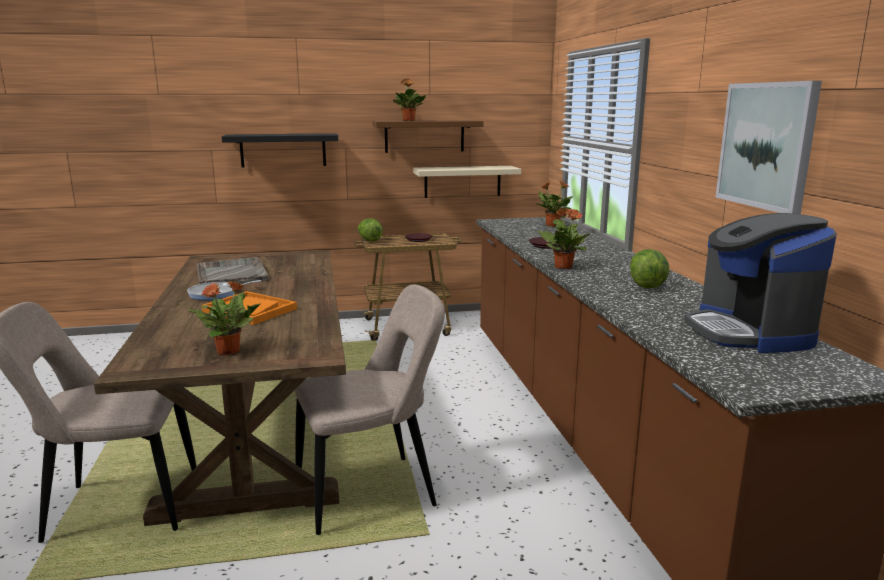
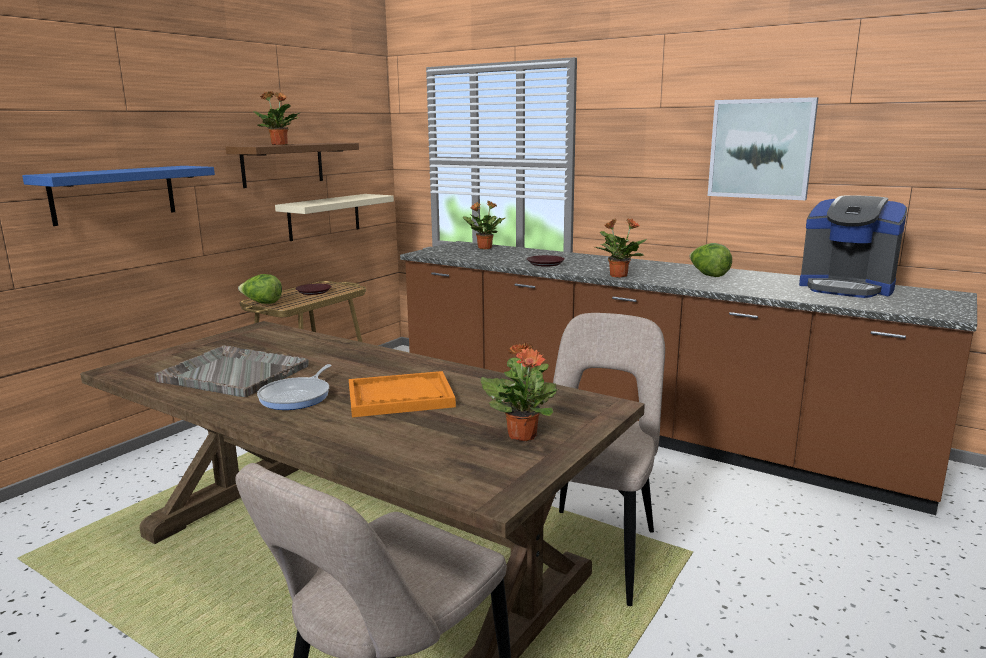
camera: 45 degrees left, 0 degrees up
(283, 150) = (114, 194): black shelf -> blue shelf

